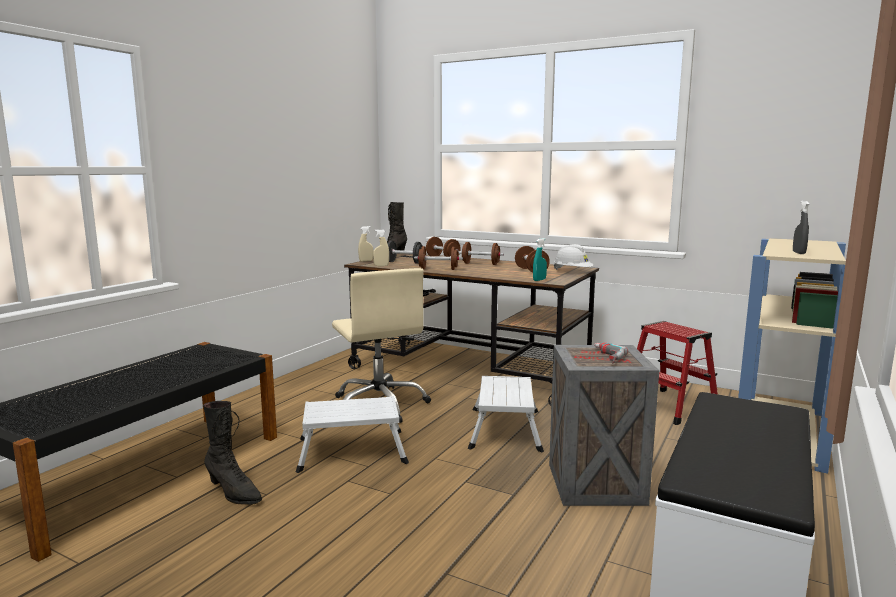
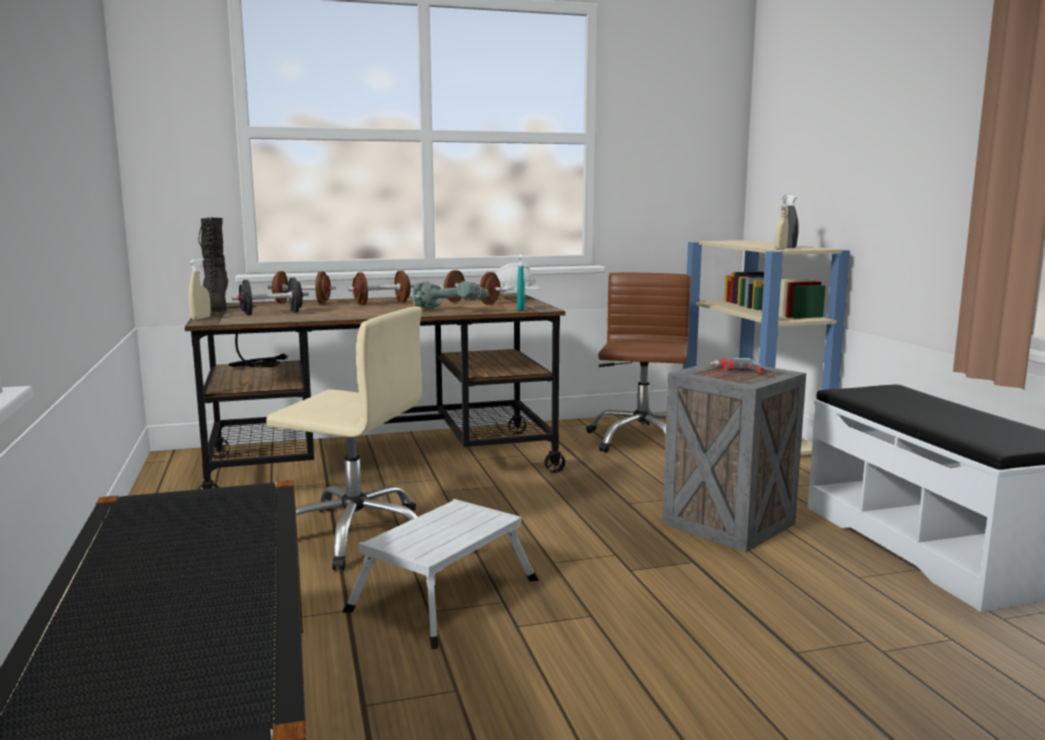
camera: 45 degrees left, 0 degrees up
(233, 493) = (408, 713): black boot -> none
(381, 266) = (255, 320): beige spray bottle -> beige spray bottle (780, 249)
(438, 269) = (357, 314): brown dumbbell -> none
(498, 274) = (452, 310): none -> power drill
(505, 428) = (553, 507): white step ladder -> none
(670, 406) = (641, 440): red step ladder -> brown office chair

